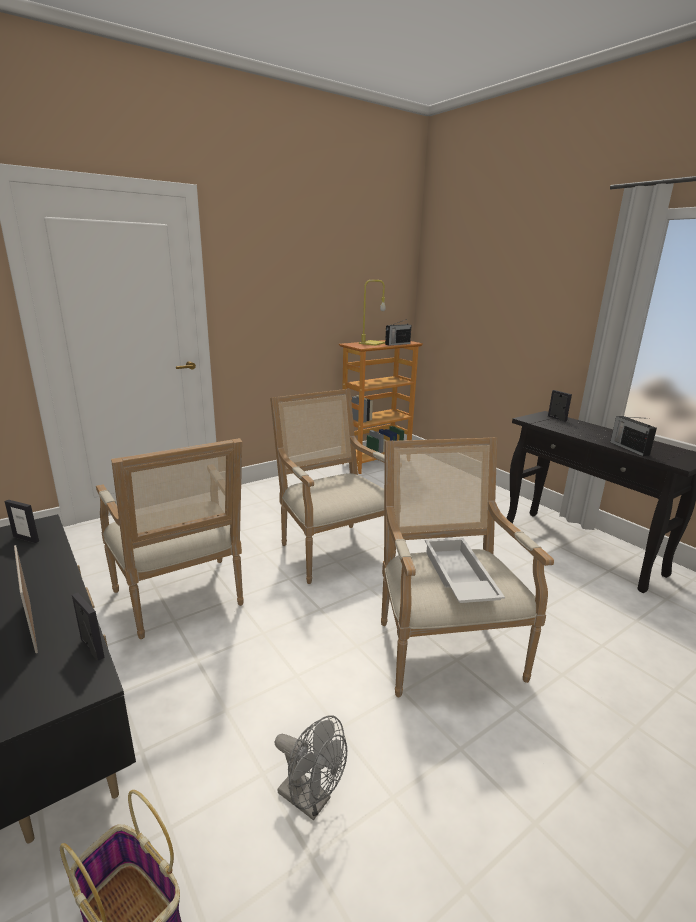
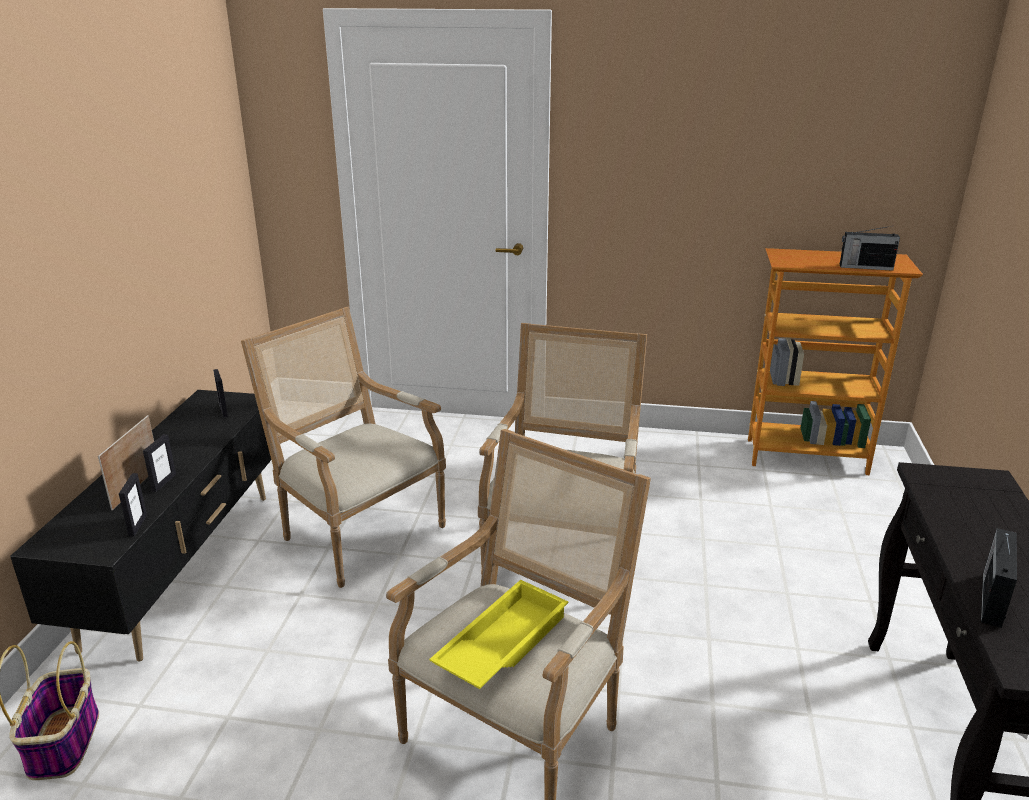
camera: 45 degrees right, 5 degrees up
(183, 601) = (357, 532): armchair -> armchair turned 120 degrees clockwise
(311, 800) = (229, 763): grey fan -> none
(372, 343) = (823, 257): yellow table lamp -> none
(457, 577) = (501, 643): white tray -> yellow tray
(557, 418) = (989, 493): picture frame -> picture frame (163, 482)

